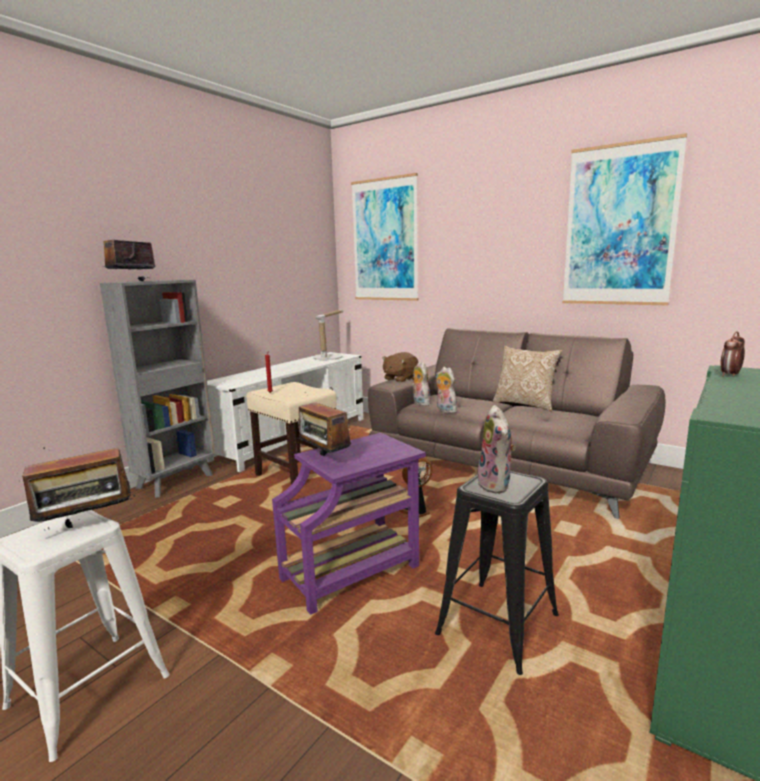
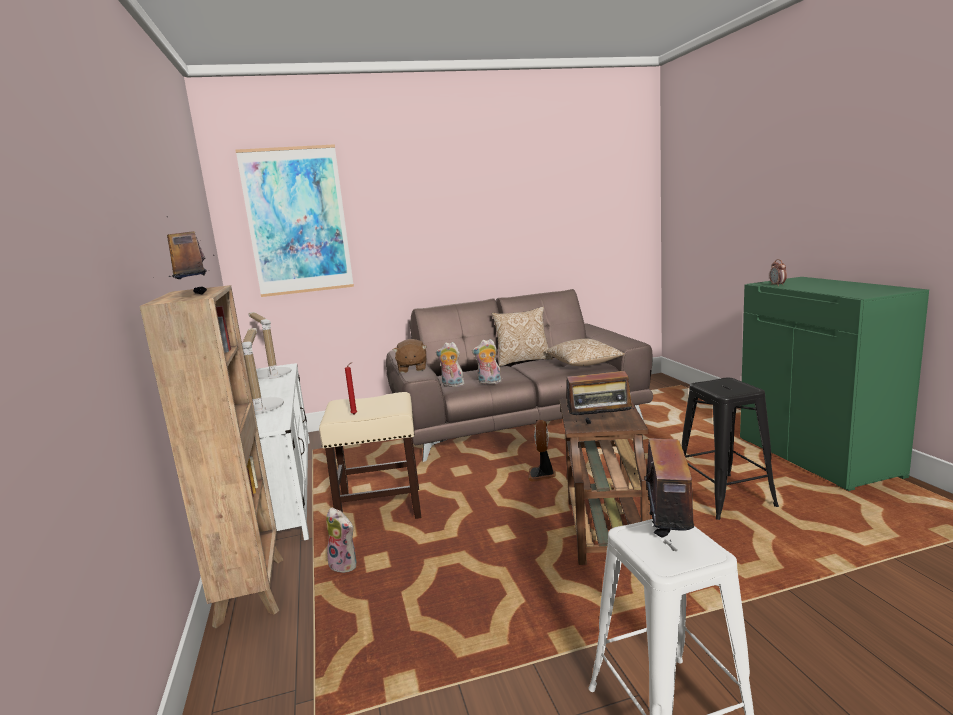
camera: 50 degrees left, 0 degrees up
(176, 481) = (251, 589): grey bookcase -> brown bookcase
(265, 373) = (260, 406): none -> table lamp
(353, 572) = (605, 528): purple side table -> brown side table
(496, 485) = (727, 388): plush toy -> plush toy (345, 565)
(562, 425) = (584, 364): none -> pillow
(619, 226) = (540, 200): picture -> none

